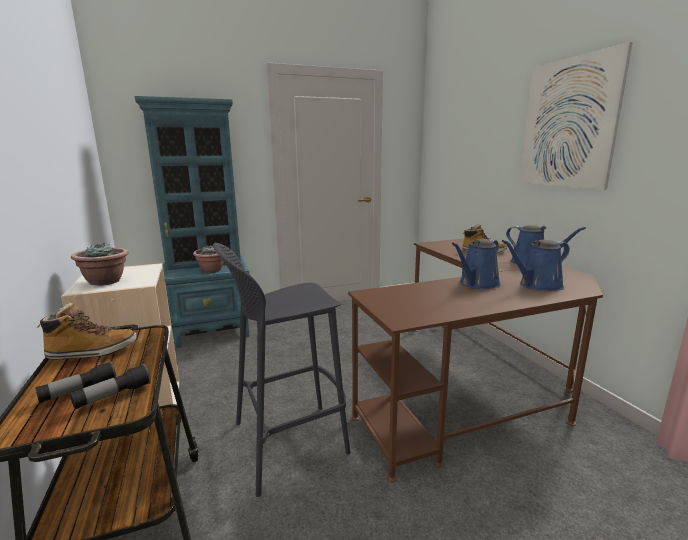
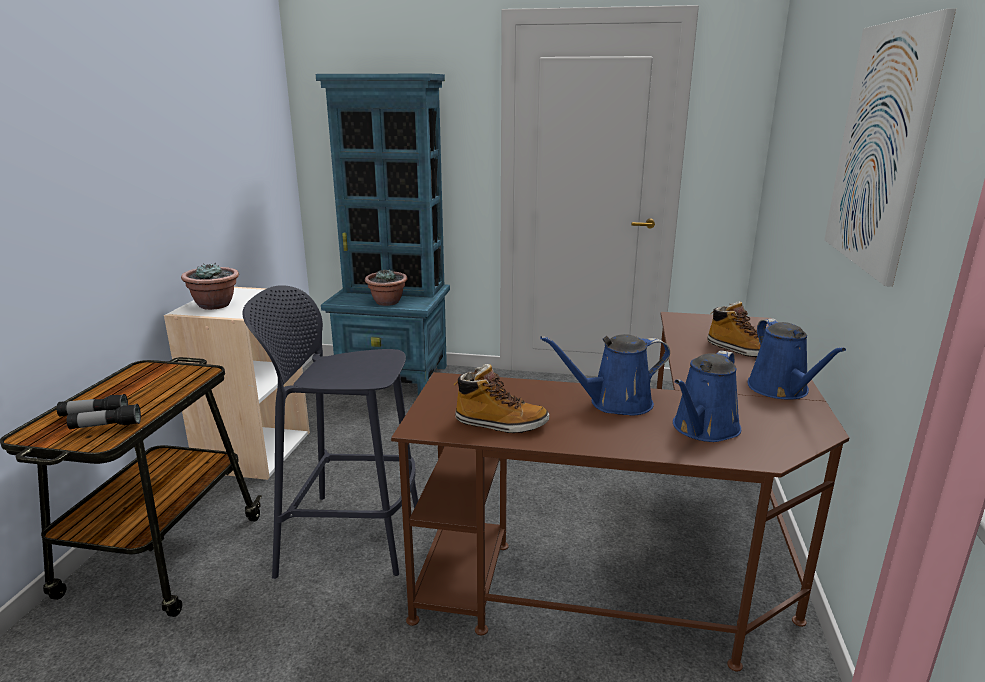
camera: 30 degrees right, 5 degrees up
(92, 352) = (141, 380): boot -> boot (500, 424)
(537, 285) = (703, 429): blue watering can -> blue watering can turned 60 degrees counterclockwise

